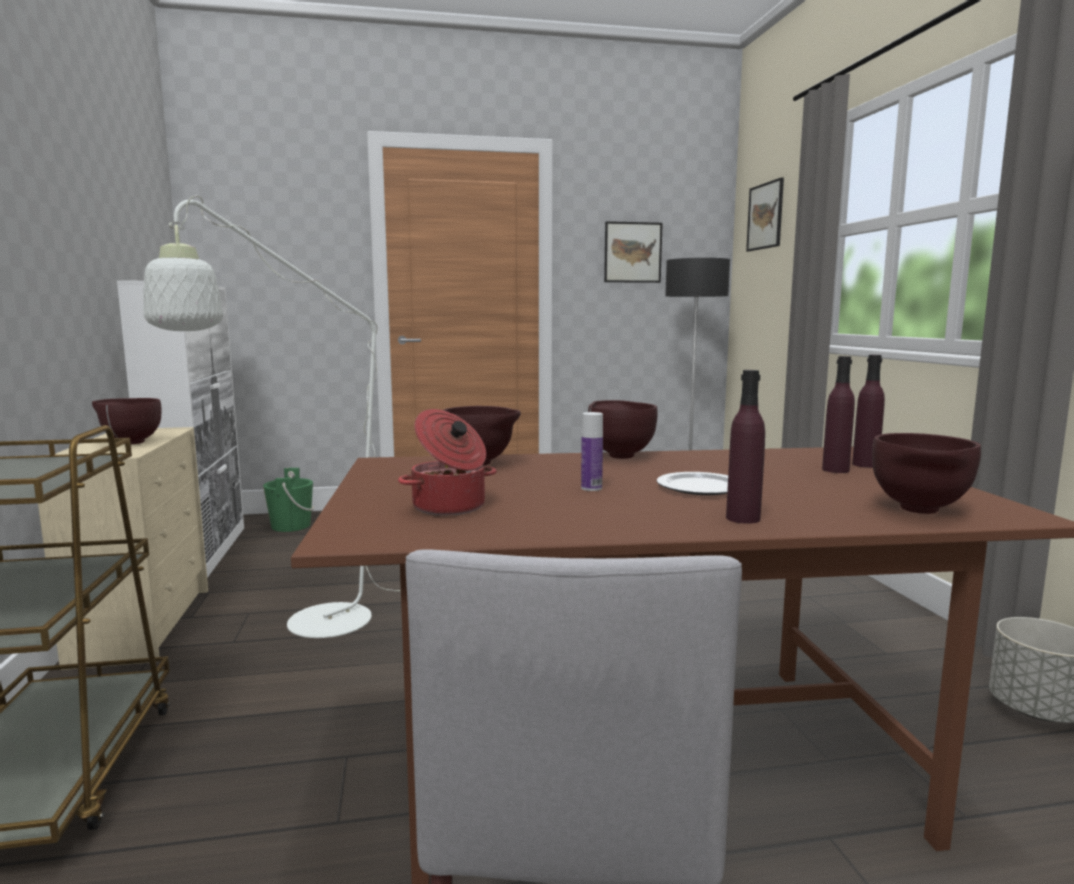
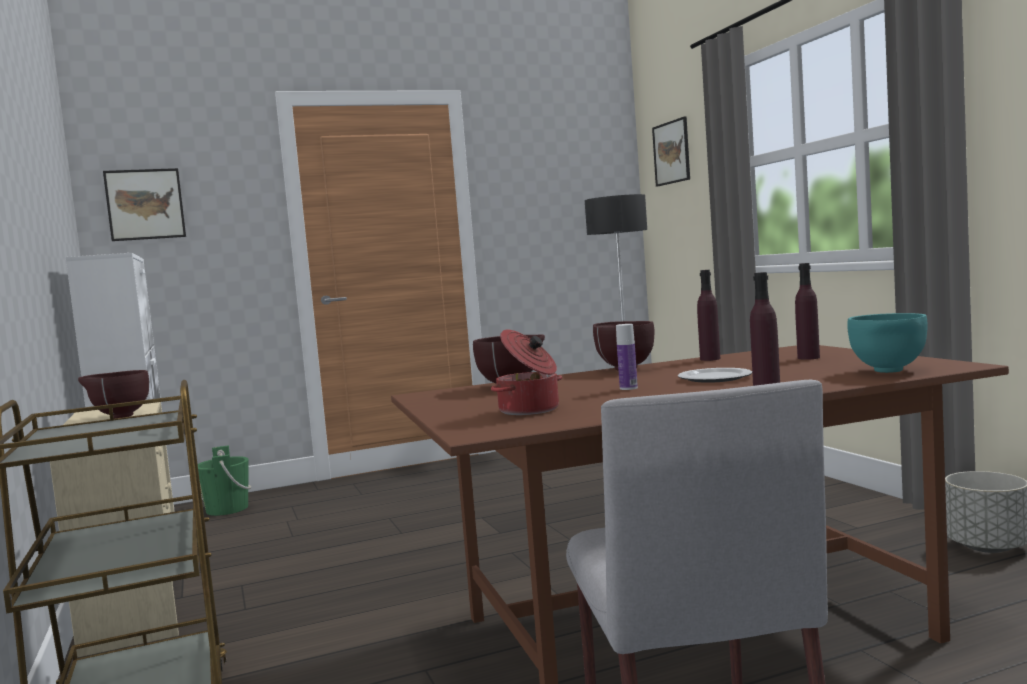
camera: 10 degrees left, 5 degrees down
(310, 627) = (316, 586): white floor lamp -> none
(632, 252) = (547, 195): picture -> picture (145, 204)
(865, 465) = (828, 352): purple bottle -> purple bottle (710, 359)
(919, 511) = (889, 371): brown bowl -> turquoise bowl

